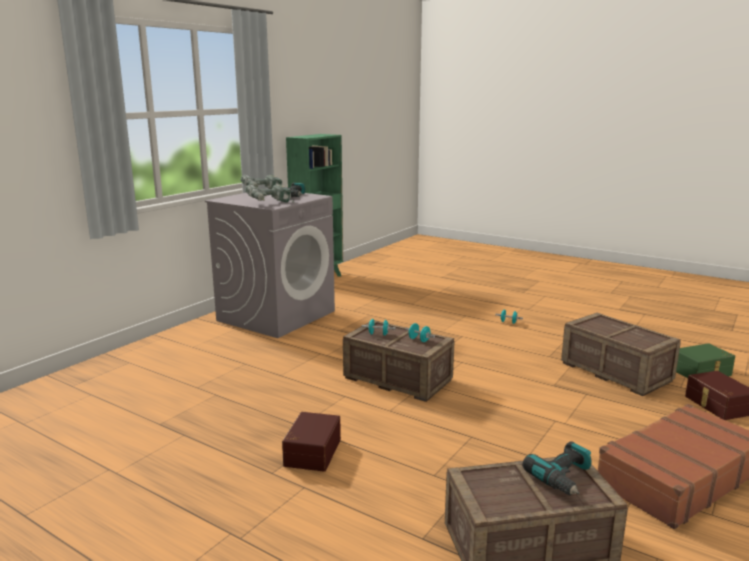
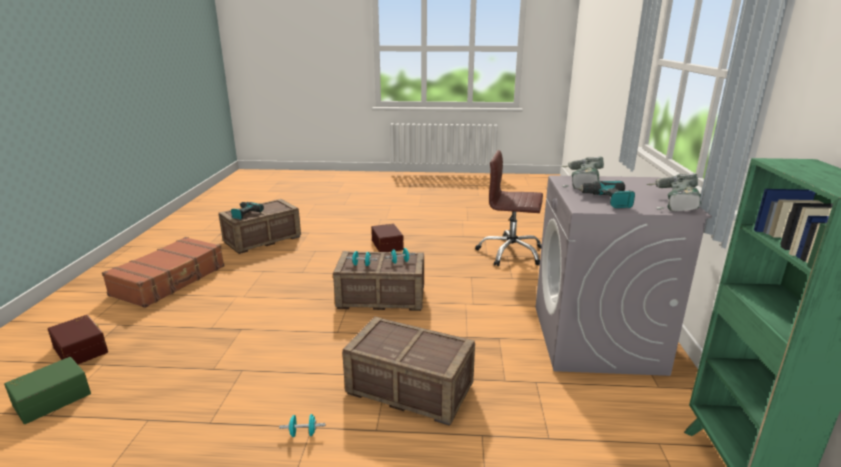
camera: 150 degrees right, 5 degrees up
(185, 389) = (510, 253): none -> brown office chair
(615, 372) = (168, 366): crate -> crate (411, 389)

